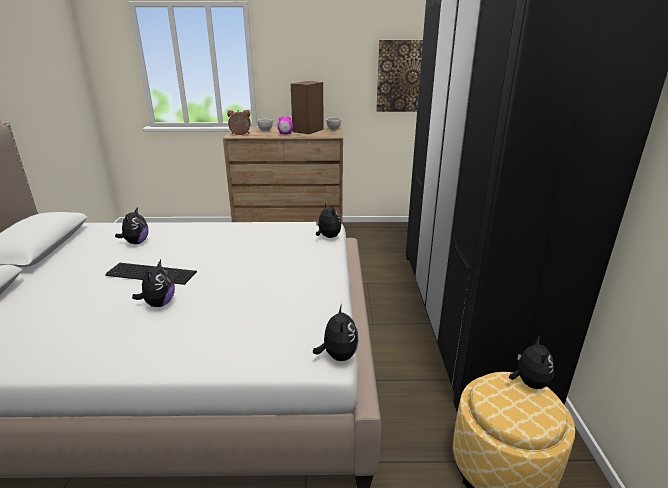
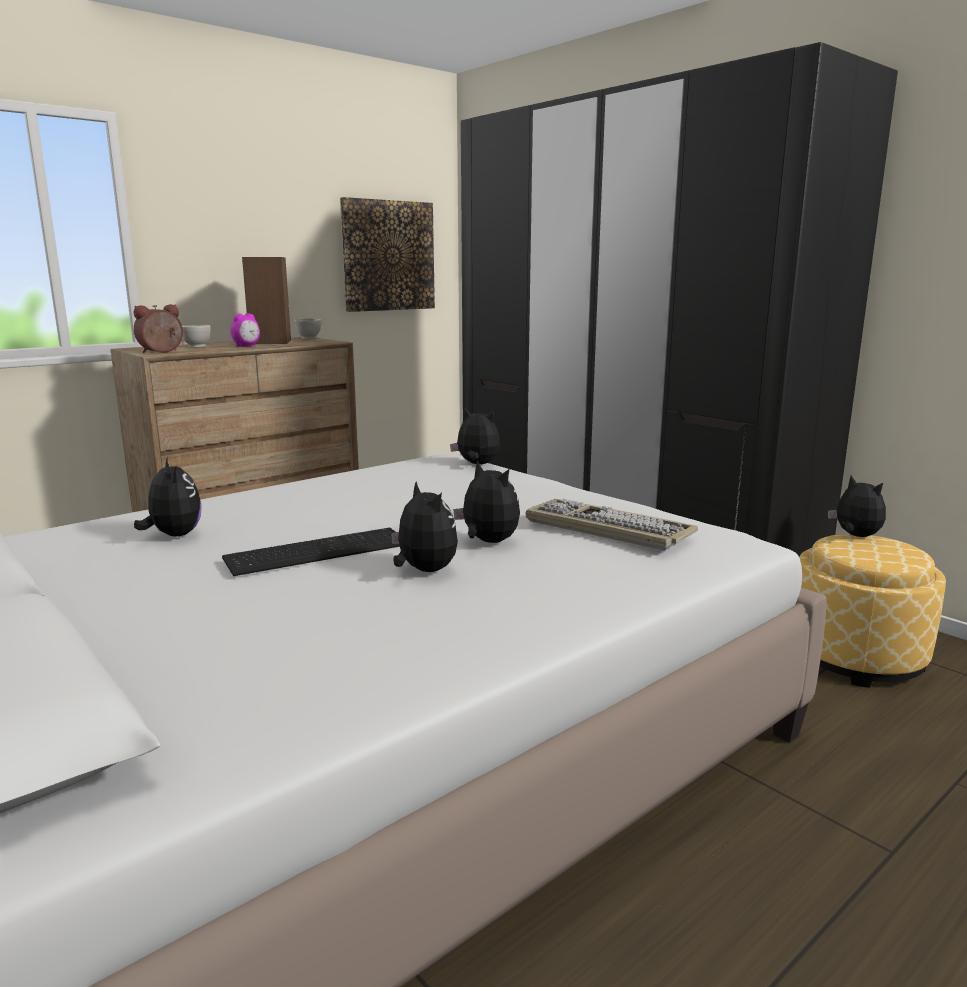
camera: 40 degrees left, 10 degrees down
(273, 313) = (605, 528): none -> keyboard
(338, 355) = (746, 537): plush toy -> plush toy (487, 542)

